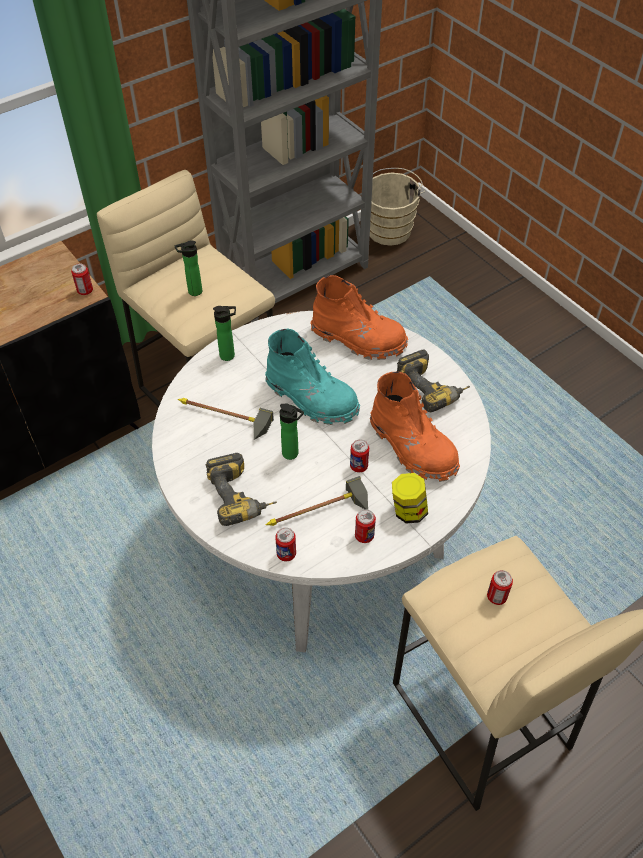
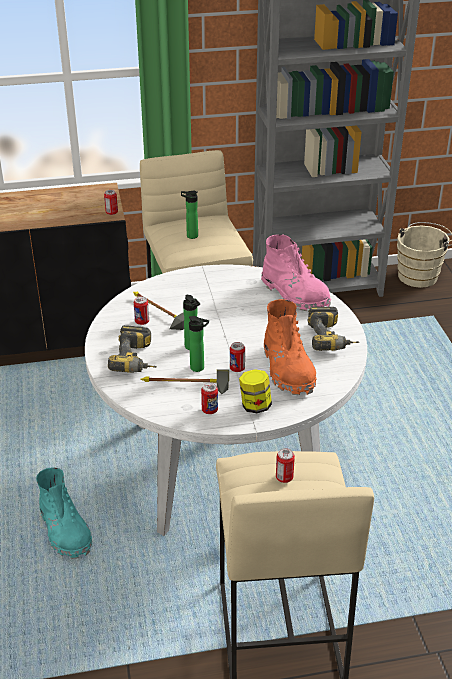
camera: 25 degrees right, 15 degrees down
(229, 355) = (190, 279): bottle -> bottle (199, 368)
(286, 554) = (144, 402): can -> can (142, 322)
(311, 398) = (232, 319): turquoise boot -> turquoise boot (65, 530)
(358, 339) = (294, 294): orange boot -> pink boot

